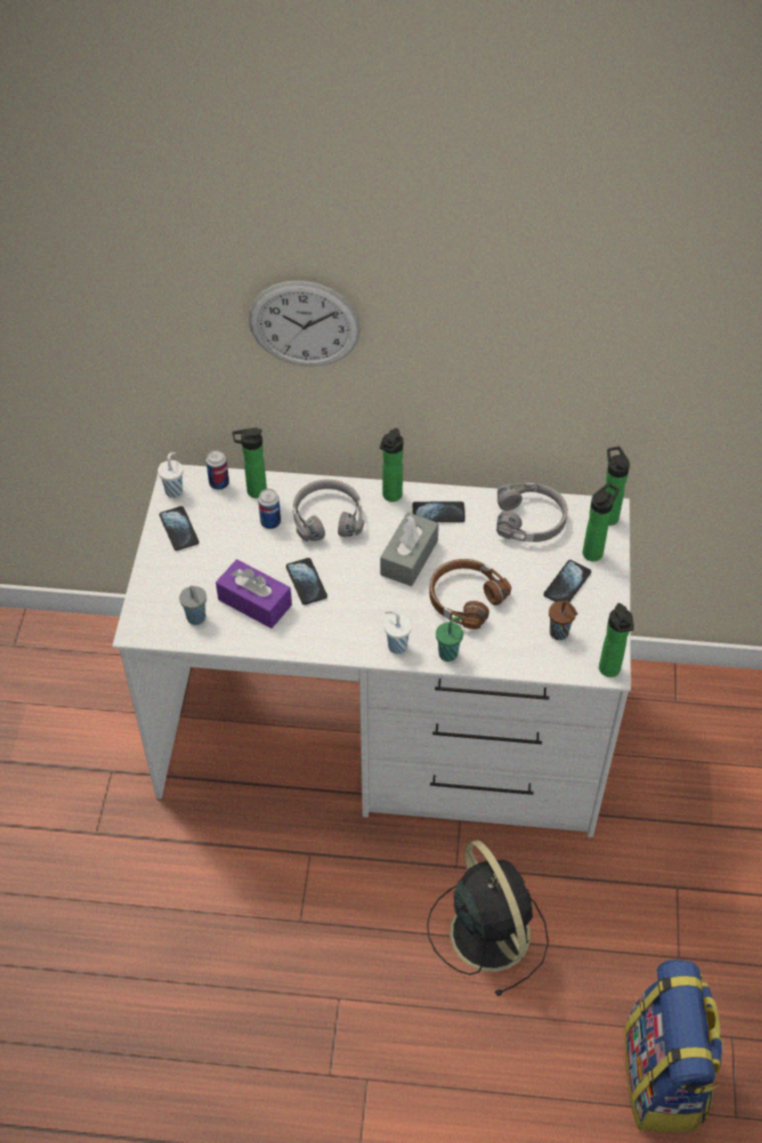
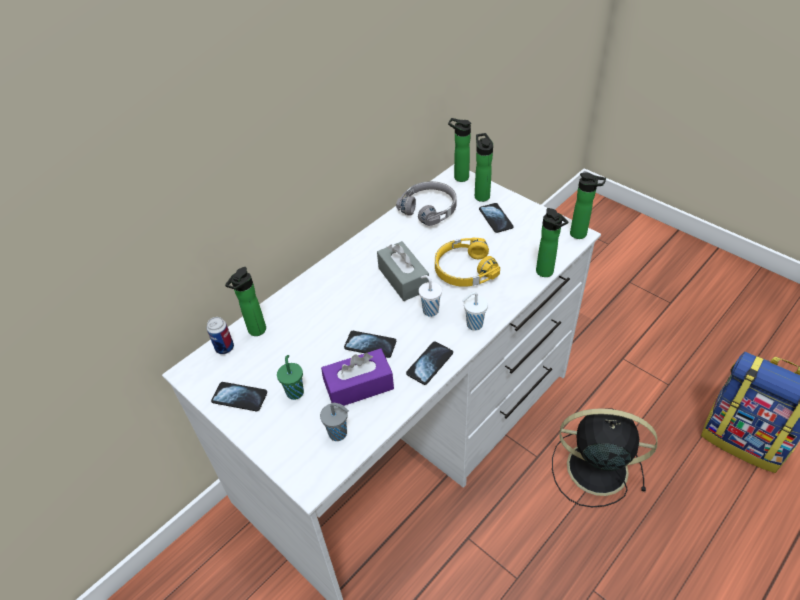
camera: 50 degrees left, 5 degrees down
(174, 490) = (199, 379): white cup -> white cup (430, 310)
(270, 522) = (294, 337): can -> none
(304, 324) = (230, 146): wall clock -> none
(327, 517) = (324, 302): grey headphones -> none
(391, 497) = (342, 261): bottle -> bottle (546, 273)
(438, 513) = (380, 246): phone -> phone (429, 364)
(449, 653) = (503, 301): green cup -> green cup (295, 391)
(465, 598) = (464, 269): brown headphones -> yellow headphones
(560, 633) = (532, 241): brown cup -> none

